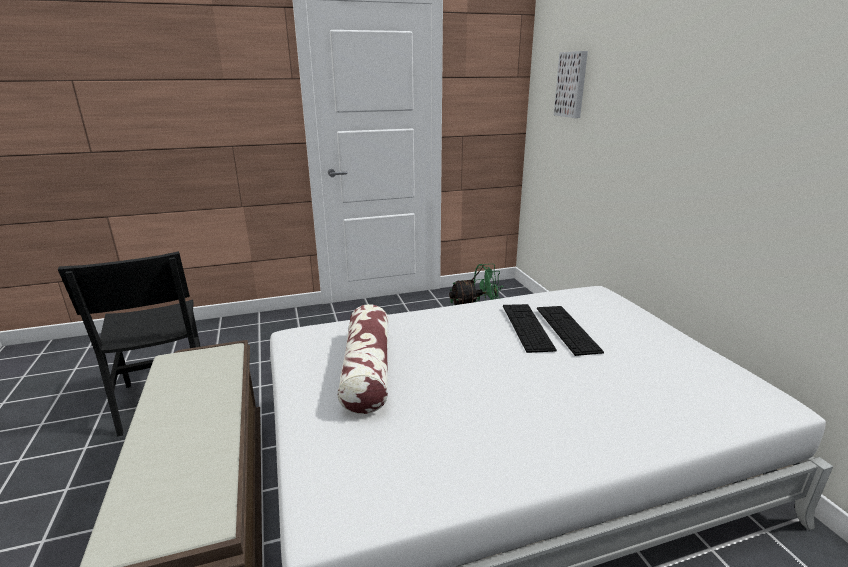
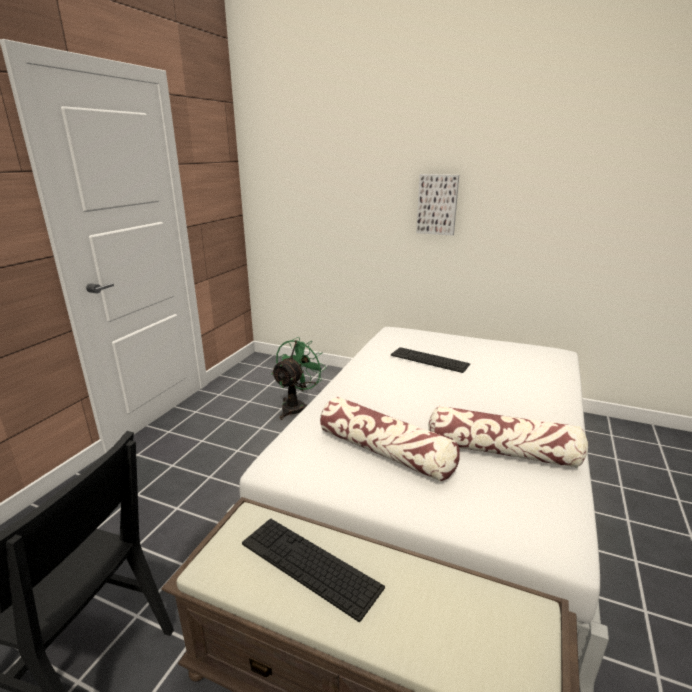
camera: 50 degrees left, 0 degrees up
(451, 432) = (502, 451): none -> pillow
(527, 327) = (409, 369): keyboard -> keyboard (309, 565)
(572, 84) = (305, 168): picture -> picture (437, 204)

